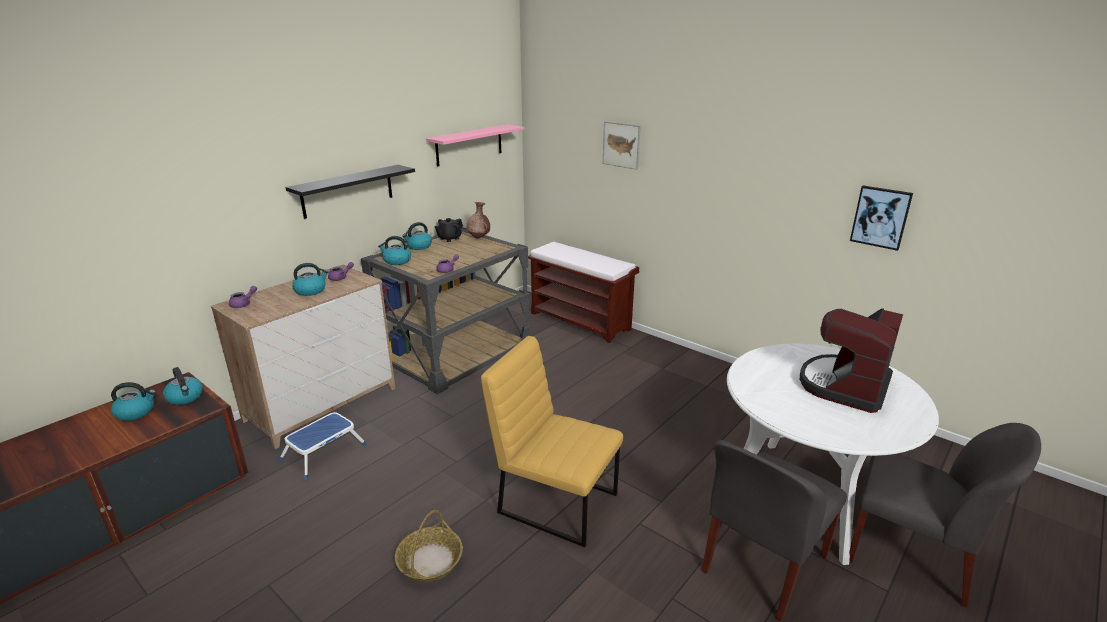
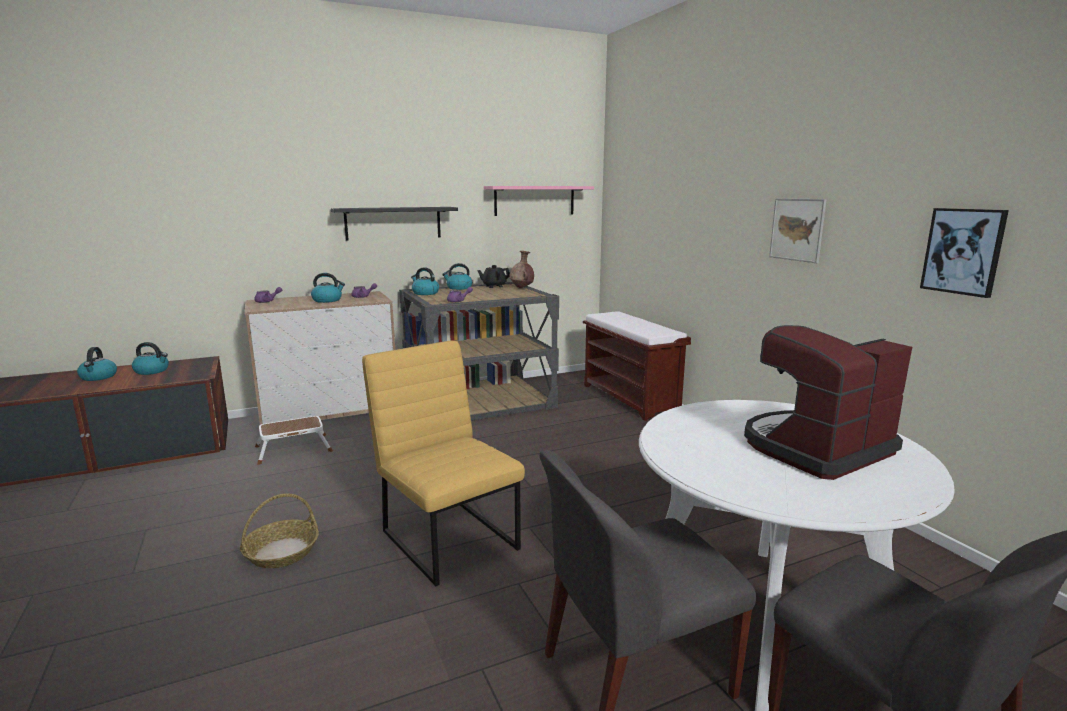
camera: 25 degrees right, 10 degrees down
(185, 397) = (194, 369): kettle -> kettle (98, 377)
(324, 452) = (293, 449): blue step ladder -> brown step ladder
(621, 145) = (680, 196): picture -> picture (797, 229)

